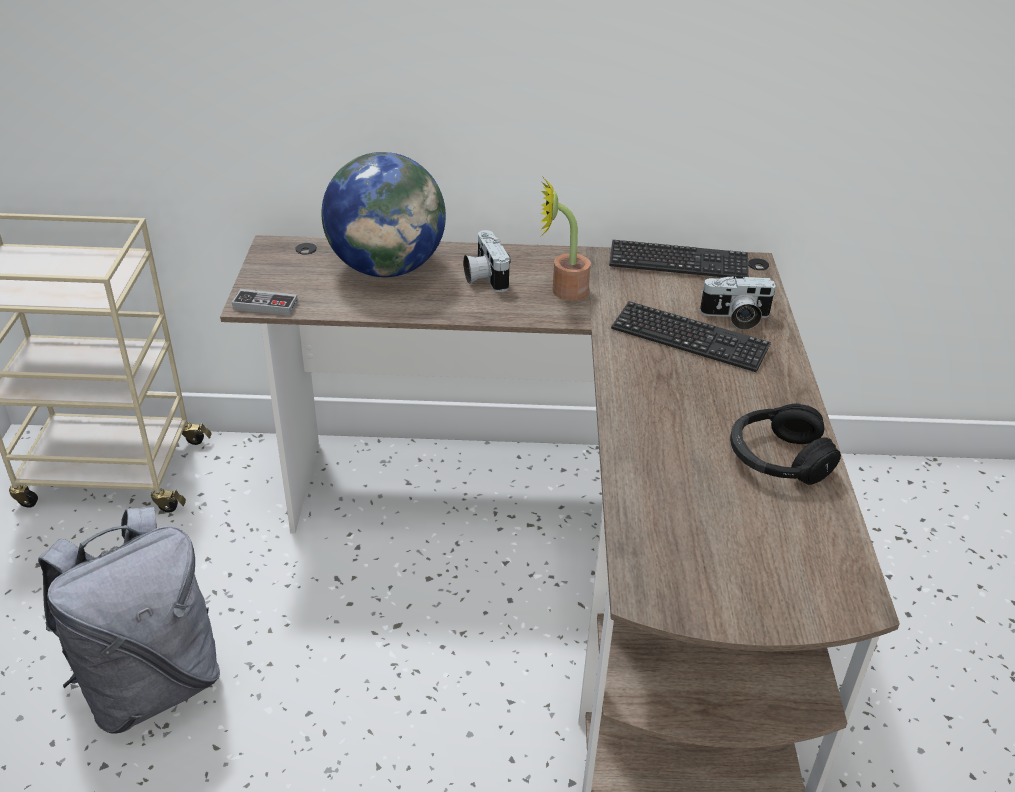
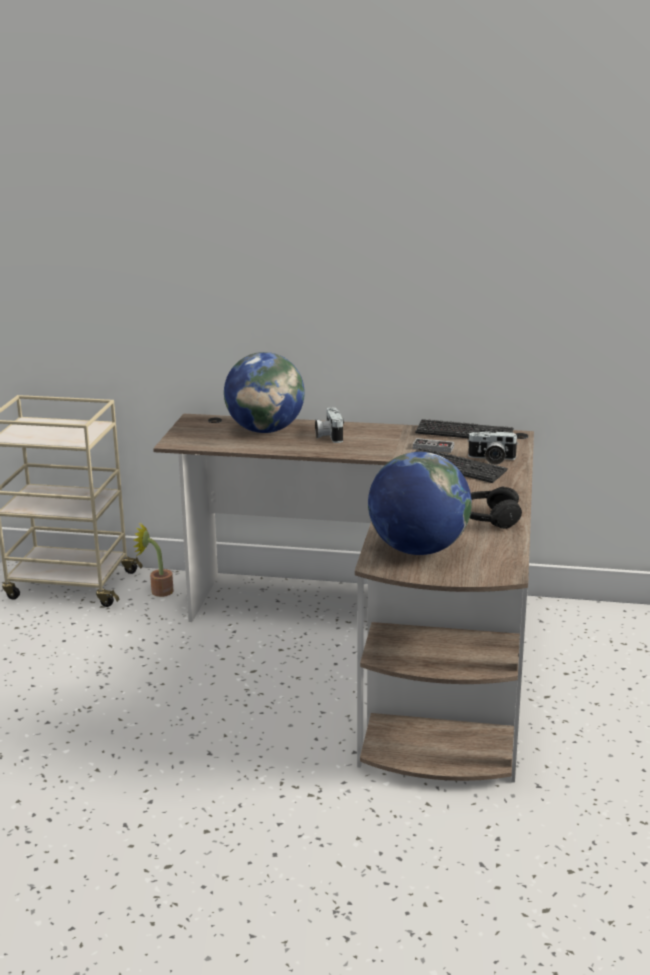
camera: 10 degrees right, 15 degrees down
(150, 684) = (82, 687): grey backpack -> none
(265, 305) = (182, 444): game controller -> game controller (433, 448)
(562, 290) = (378, 443): potted plant -> potted plant (157, 591)
(698, 548) = (418, 549): none -> globe

